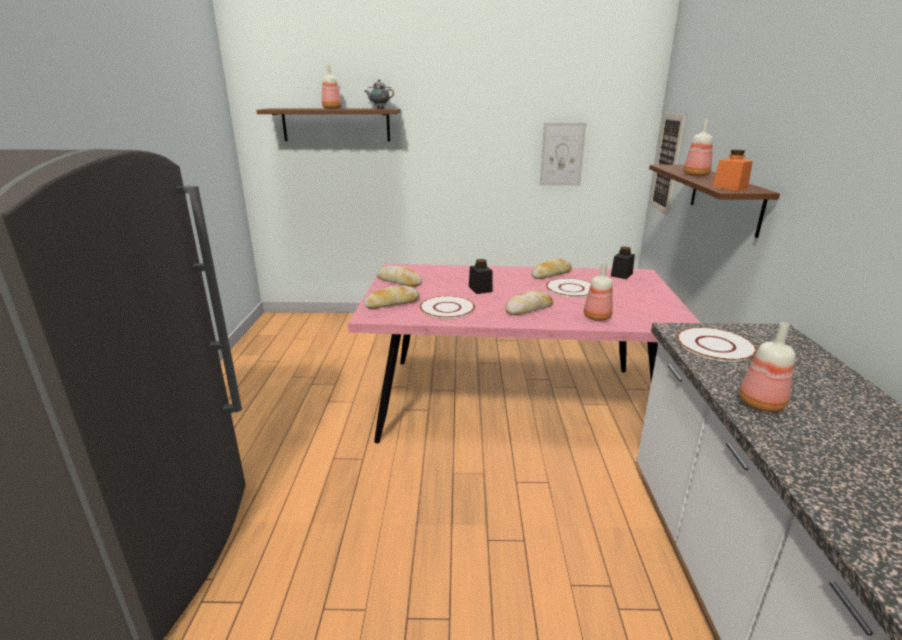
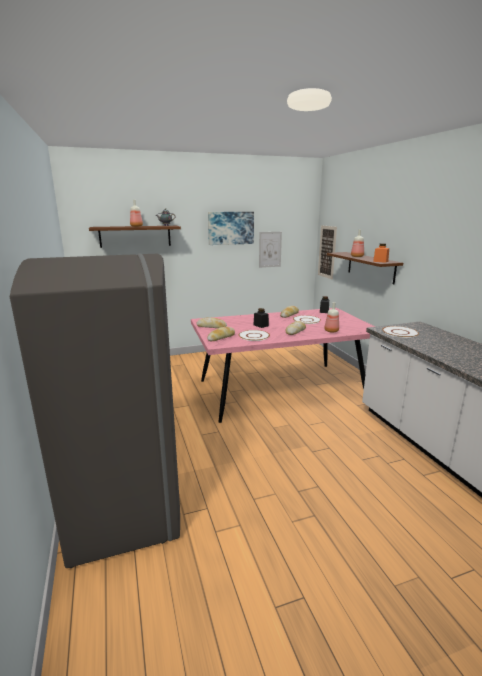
camera: 20 degrees left, 5 degrees down
(492, 114) = (230, 228): none -> picture
(759, 404) = (434, 350): bottle -> none

